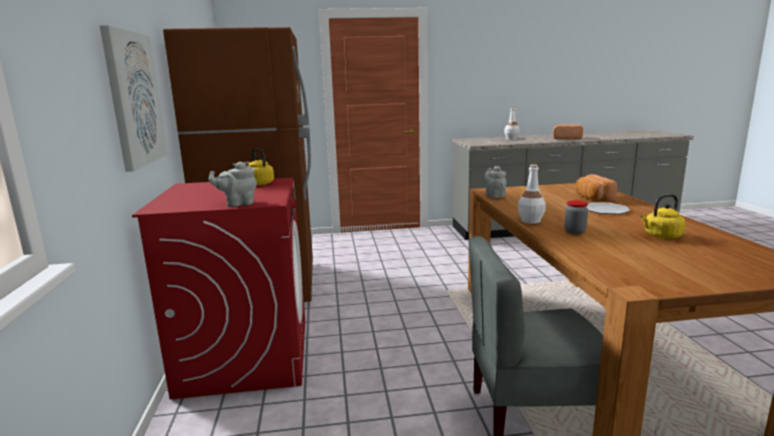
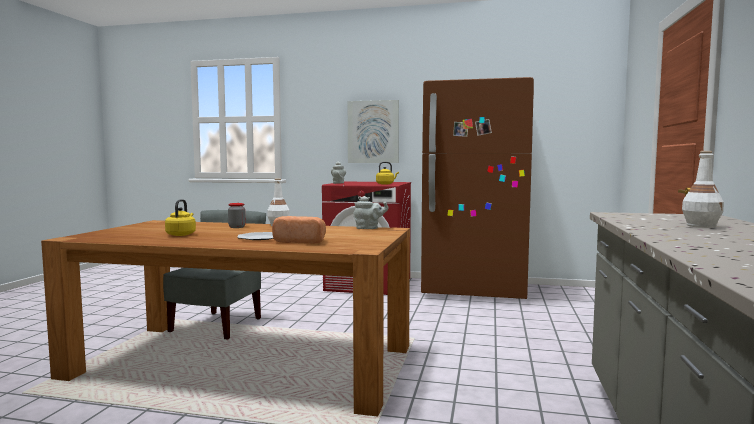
camera: 110 degrees right, 10 degrees down
(566, 138) = (714, 245): bread -> none

